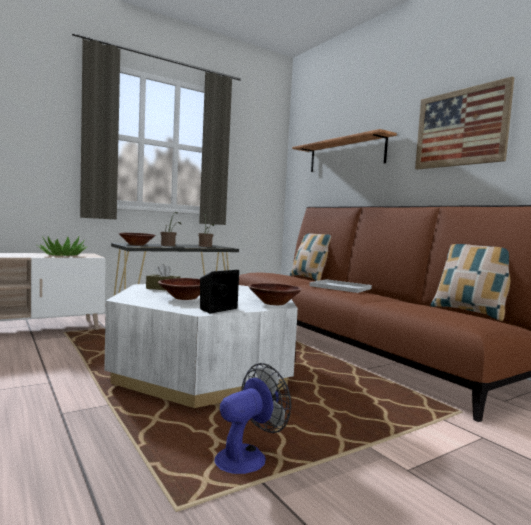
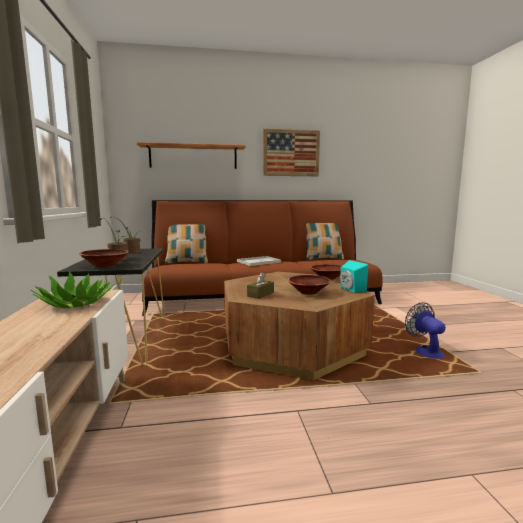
camera: 65 degrees left, 5 degrees up
(204, 370) = (292, 344): white coffee table -> brown coffee table
(215, 309) = (350, 289): black speaker -> turquoise speaker

